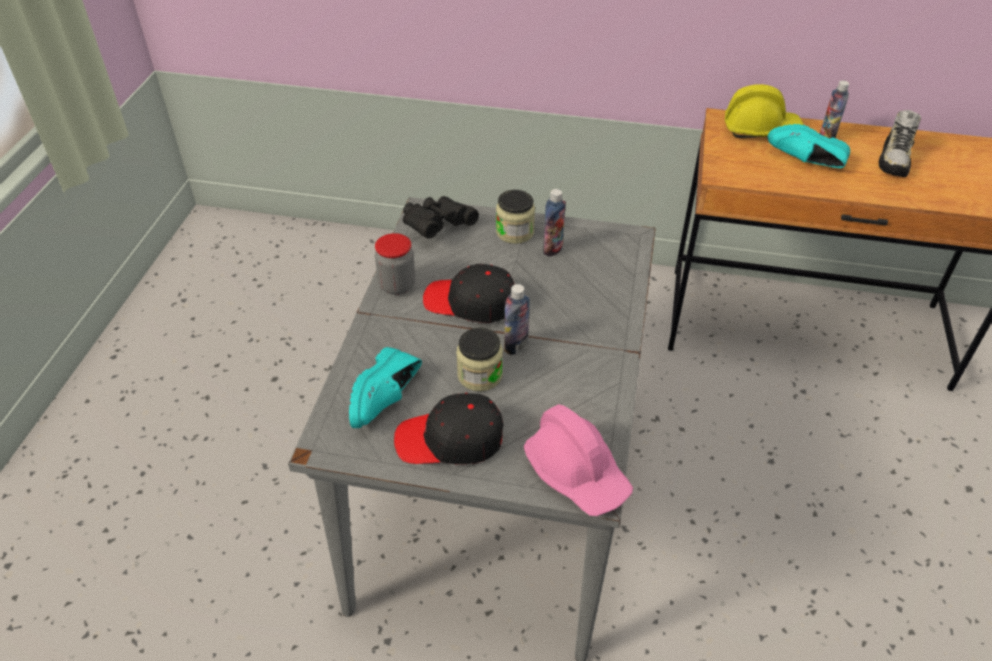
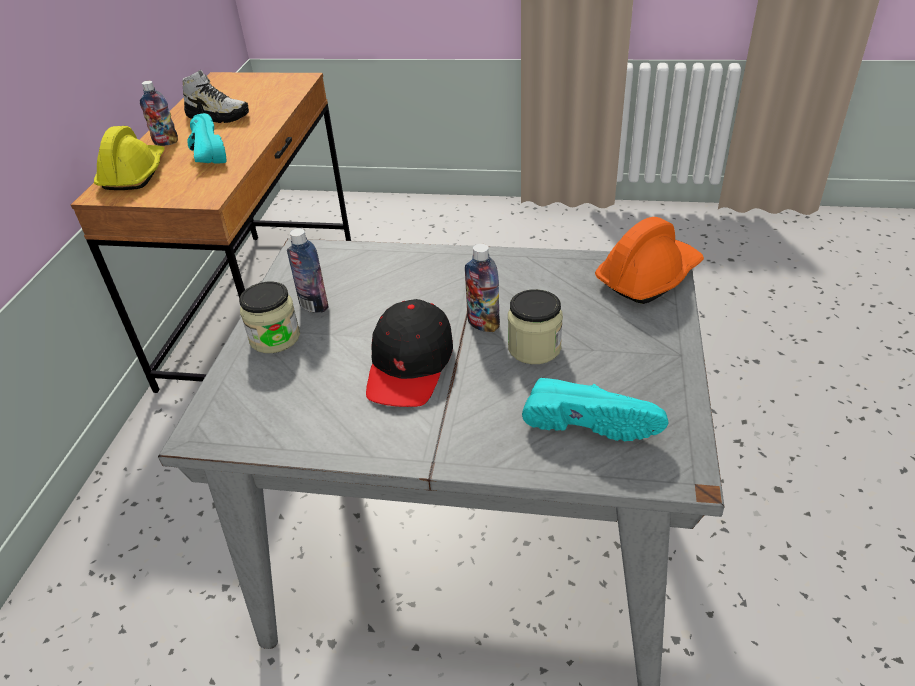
camera: 90 degrees left, 5 degrees down
(397, 285) = (373, 440): jar -> none
(437, 226) = (245, 413): black binoculars -> none
(450, 439) = (636, 362): black cap -> none
(577, 473) = (648, 277): pink hard hat -> orange hard hat
(806, 162) = (204, 154): turquoise shoe -> turquoise shoe turned 135 degrees clockwise

